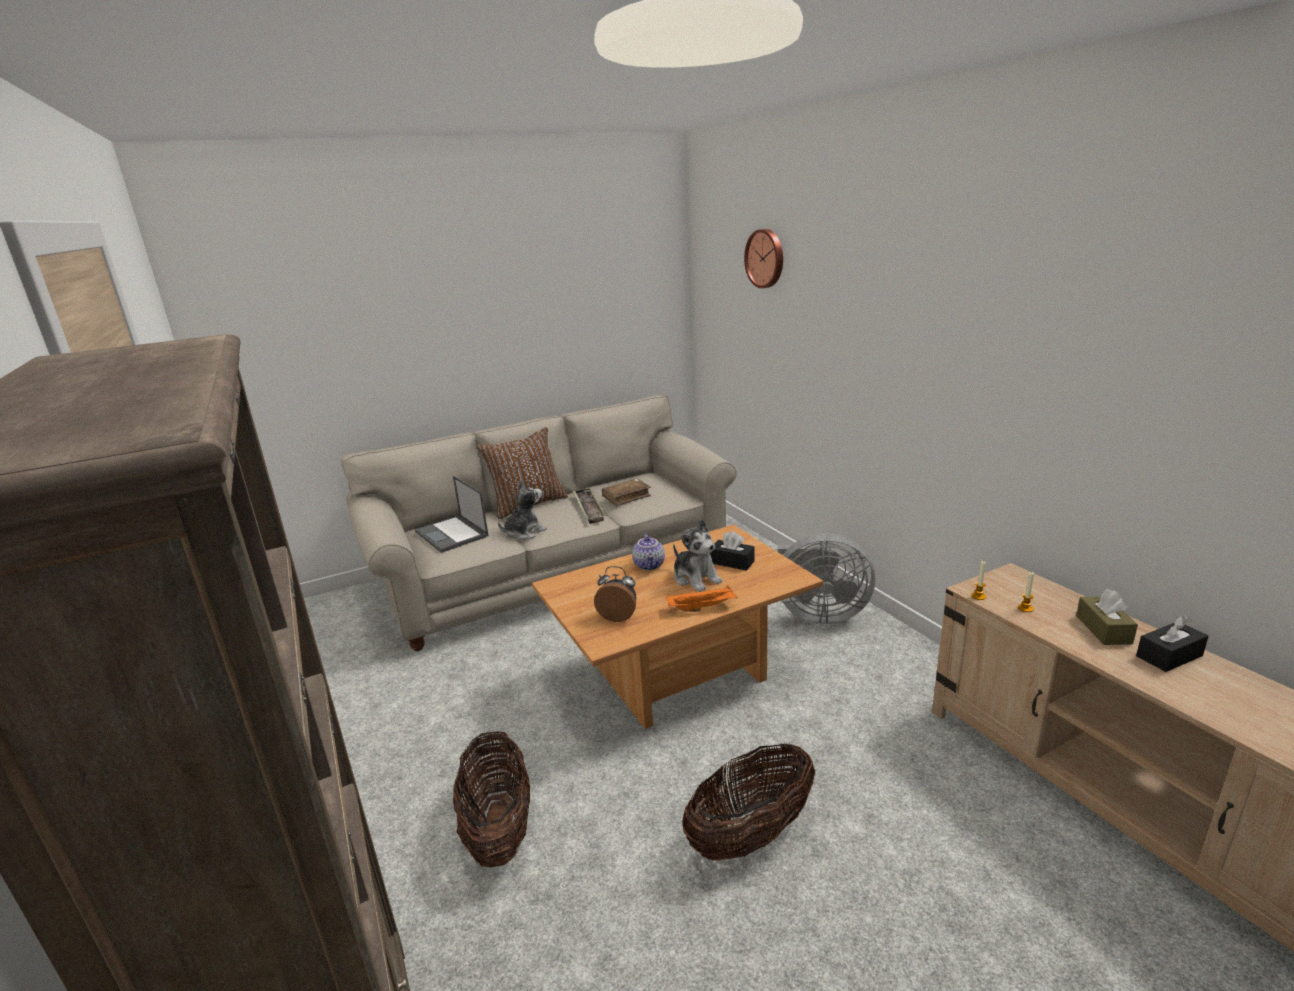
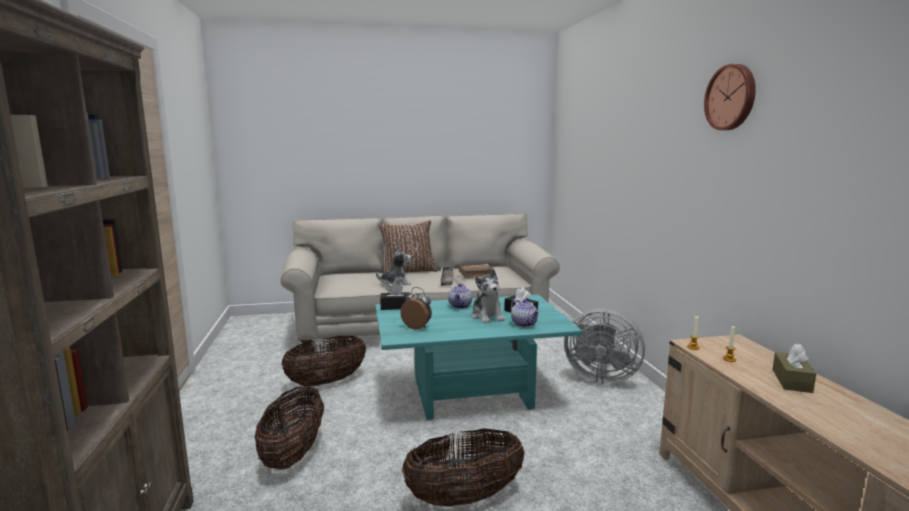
camera: 15 degrees right, 10 degrees down
(452, 534) = (348, 278): laptop -> none
(477, 698) = (326, 382): none -> basket
(679, 675) = (470, 394): brown coffee table -> turquoise coffee table
(702, 607) = (479, 331): orange tray -> none
(749, 583) = (524, 324): none -> teapot
(766, 258) = (597, 112): wall clock -> wall clock (731, 97)
(1169, 656) = (843, 405): black tissue box -> black tissue box (395, 307)

